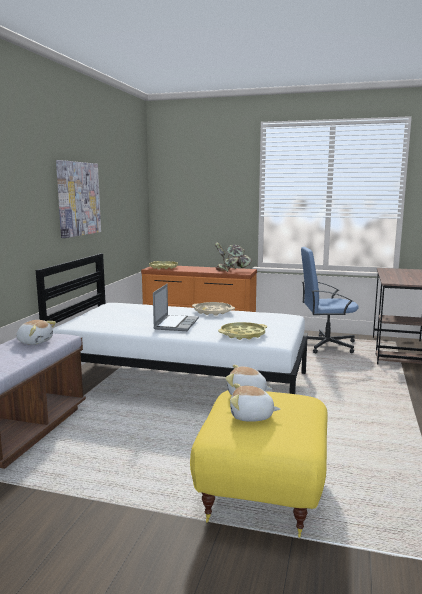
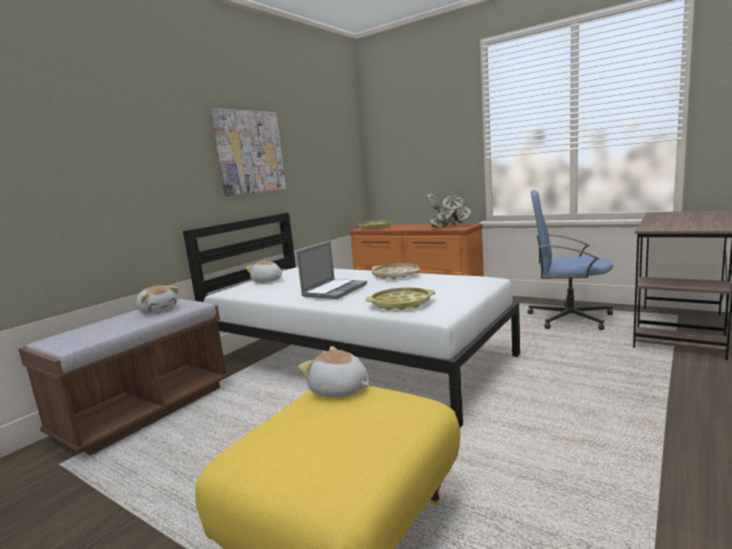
camera: 20 degrees right, 0 degrees up
(251, 416) = (307, 430): plush toy -> plush toy (267, 281)

